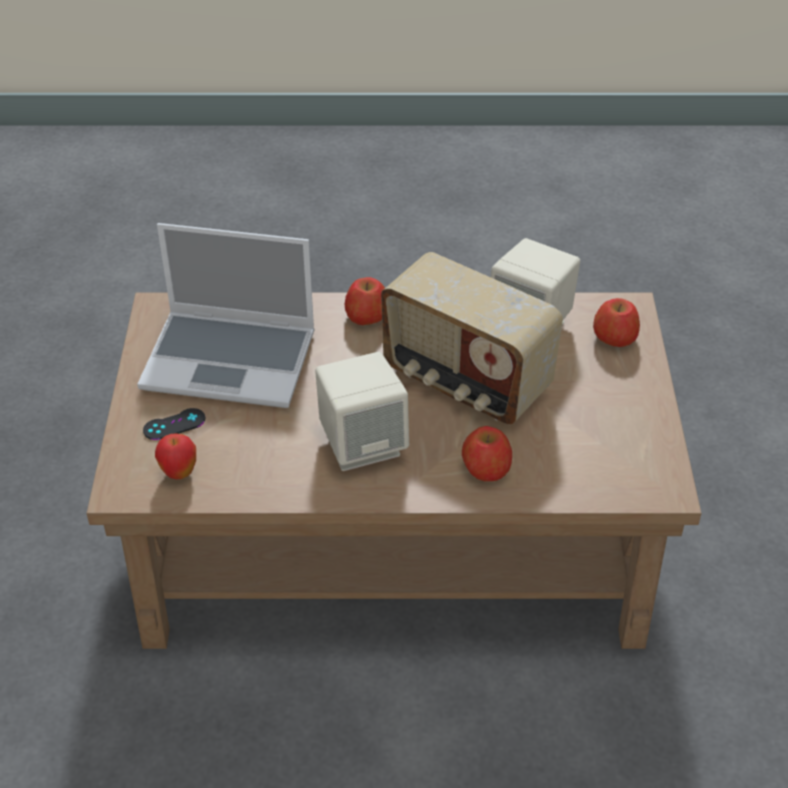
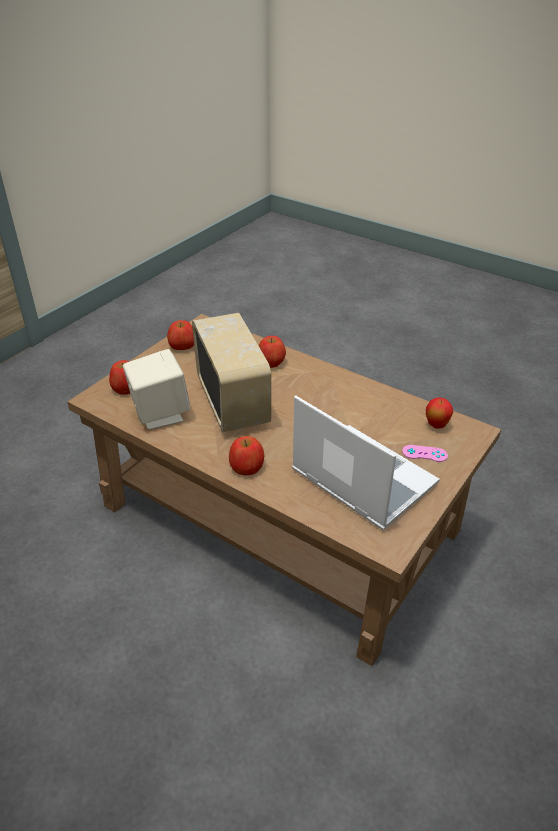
camera: 145 degrees left, 5 degrees down
(174, 424) = (424, 453): black game controller -> pink game controller
(363, 444) = (321, 397): beige speaker -> none
(639, 433) = (182, 346): none -> apple

